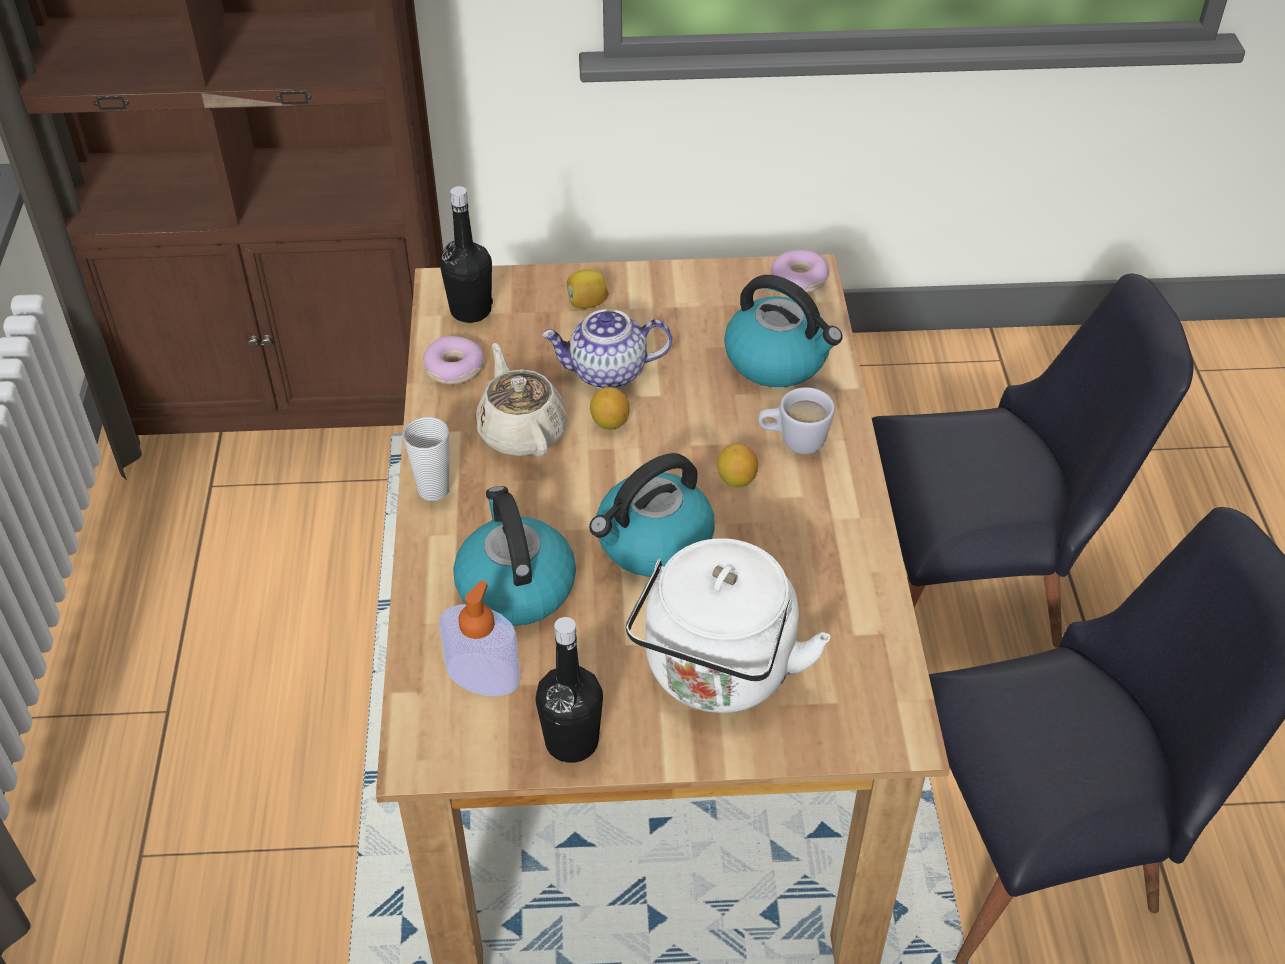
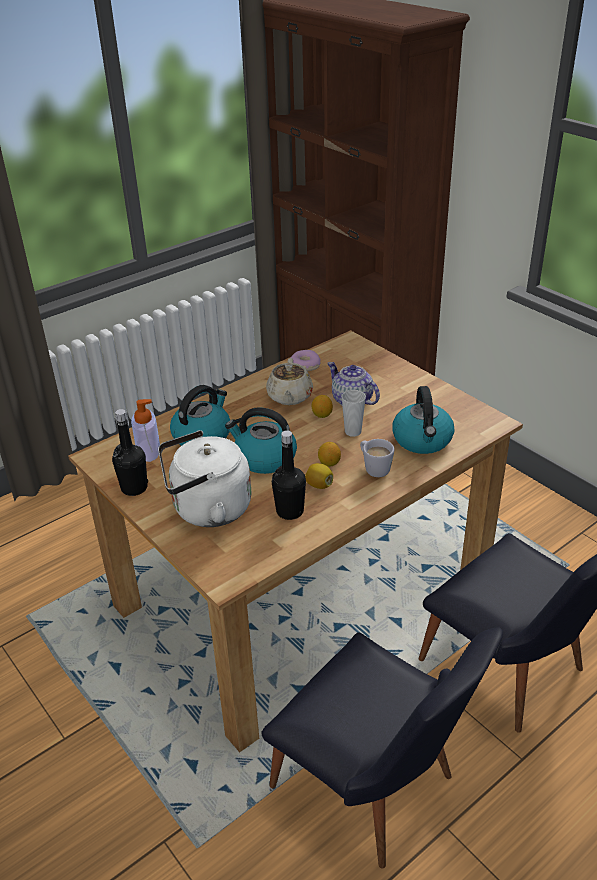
camera: 55 degrees right, 10 degrees down
(433, 490) = (232, 393): cup -> cup (353, 432)
(470, 310) = (343, 353): black bottle -> black bottle (290, 511)
(521, 431) = (289, 397): beige teapot -> beige teapot turned 150 degrees clockwise
(587, 303) = (387, 376): lemon -> lemon (319, 485)
(799, 279) = (487, 422): donut -> none

